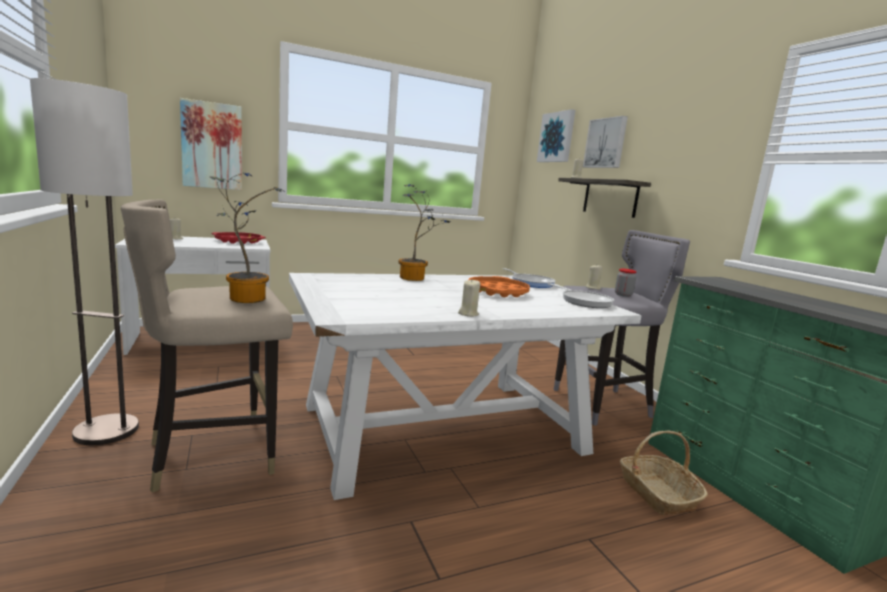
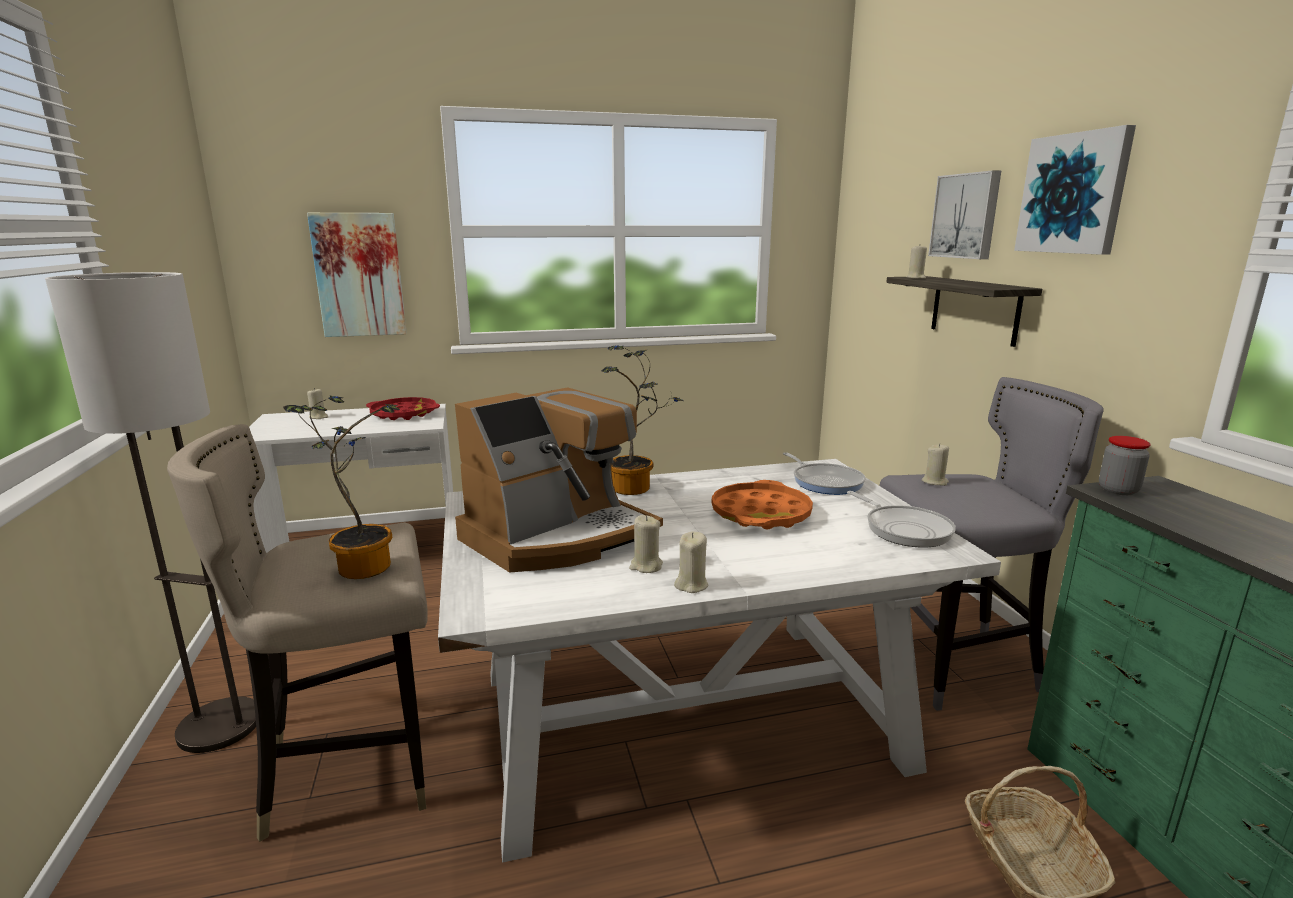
camera: 10 degrees right, 5 degrees up
(375, 293) = (559, 537): none -> coffee machine
(436, 306) = (646, 566): none -> beige candle
(556, 137) = (887, 202): picture -> picture (1073, 194)
(623, 295) = (984, 498): jar -> jar (1118, 490)

